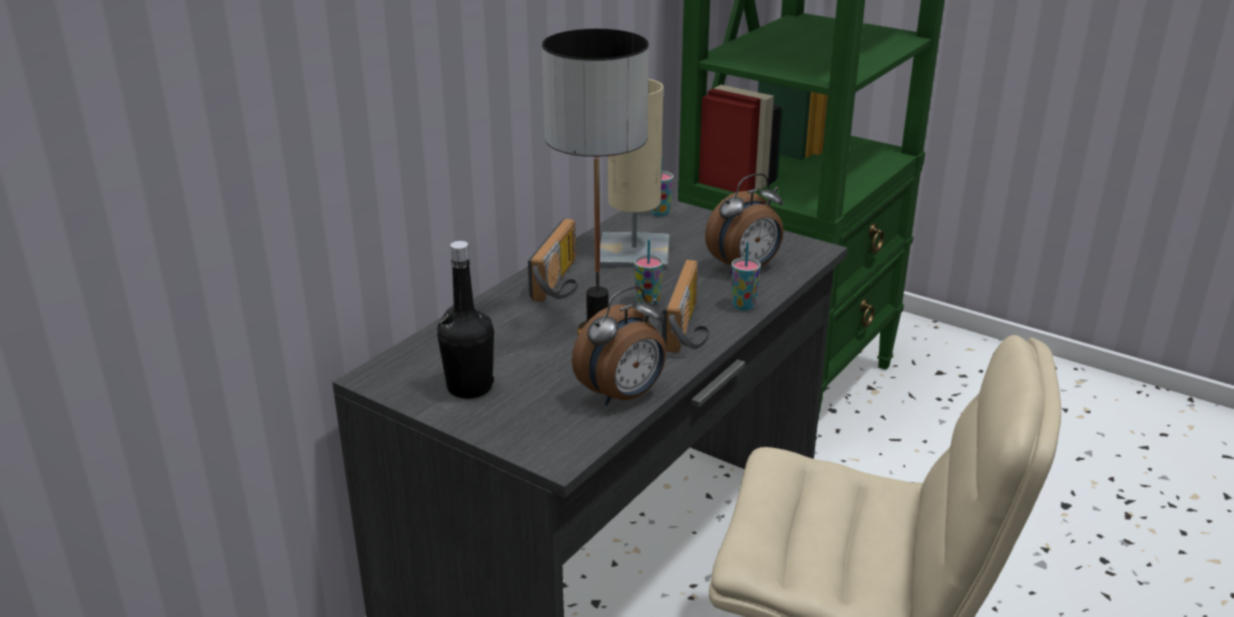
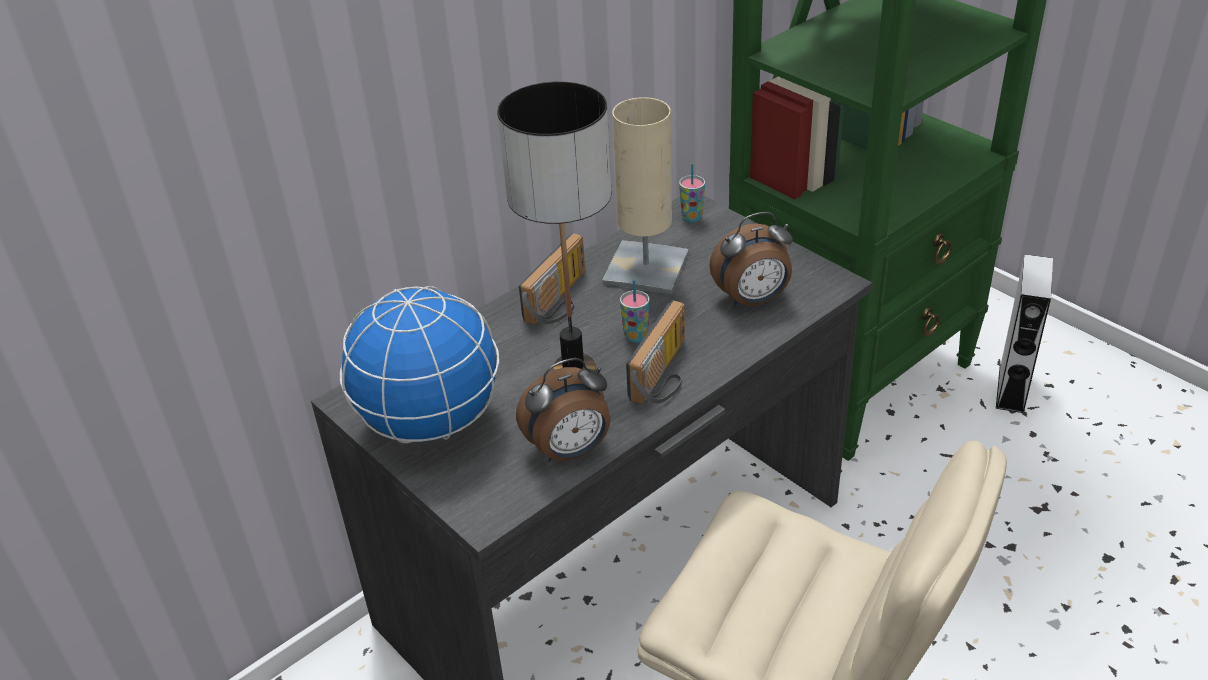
camera: 15 degrees right, 10 degrees up
(469, 387) = (430, 423): black bottle -> globe
(743, 306) = (731, 351): cup -> none
(932, 381) = (1011, 388): none -> grey speaker

